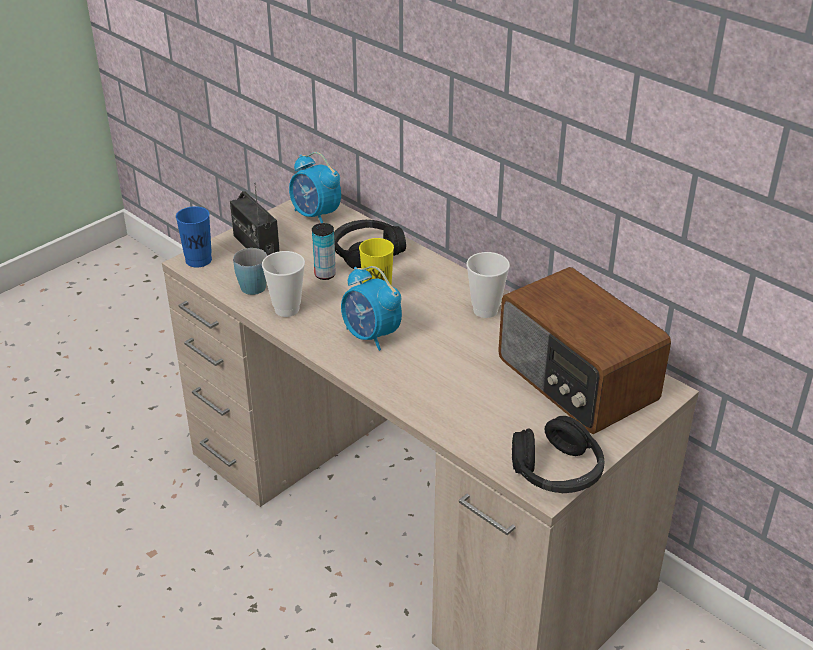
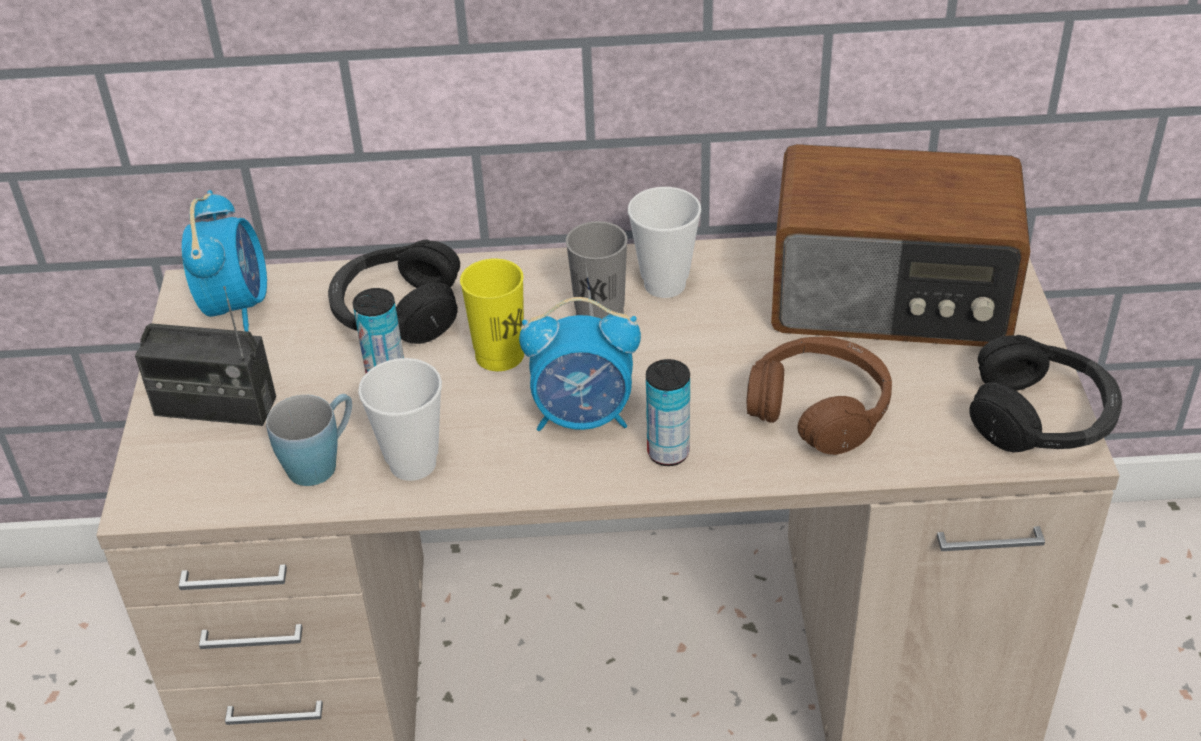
camera: 45 degrees left, 5 degrees up
(198, 260) = (156, 489): blue cup -> none
(316, 215) = (236, 306): alarm clock -> alarm clock turned 90 degrees counterclockwise
(380, 370) = (668, 453): none -> can
(438, 305) = (600, 317): none -> grey cup
(466, 398) = (819, 409): none -> brown headphones

